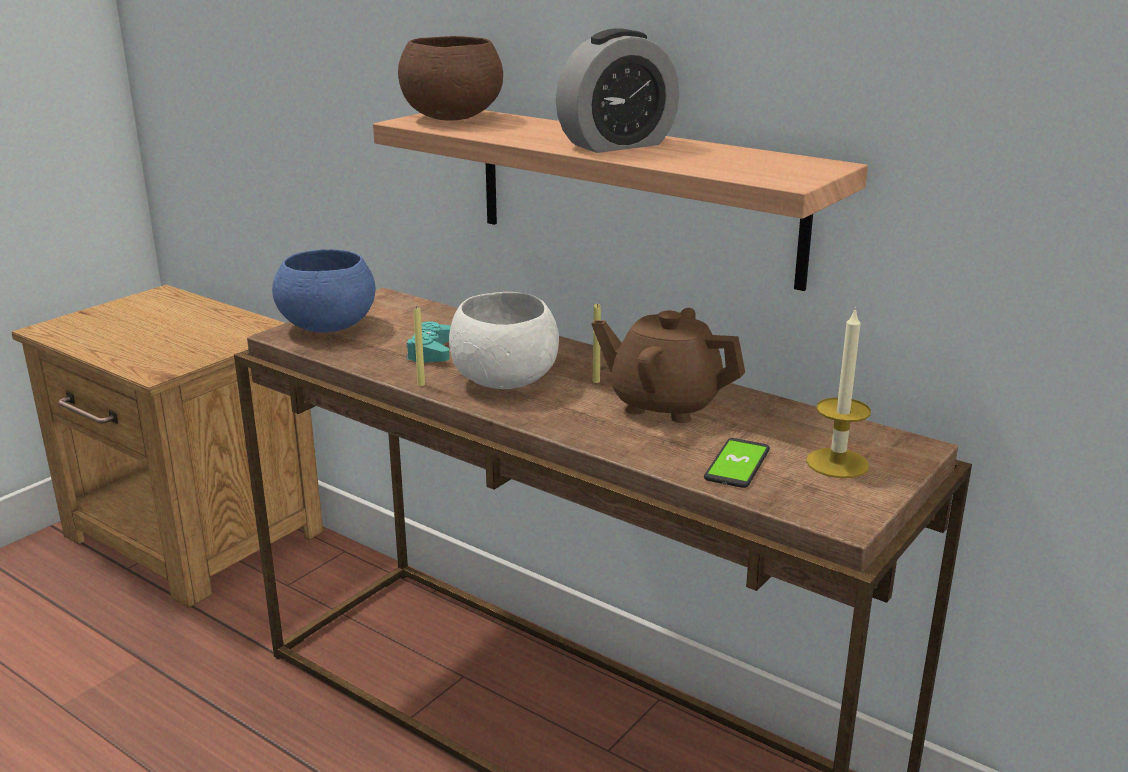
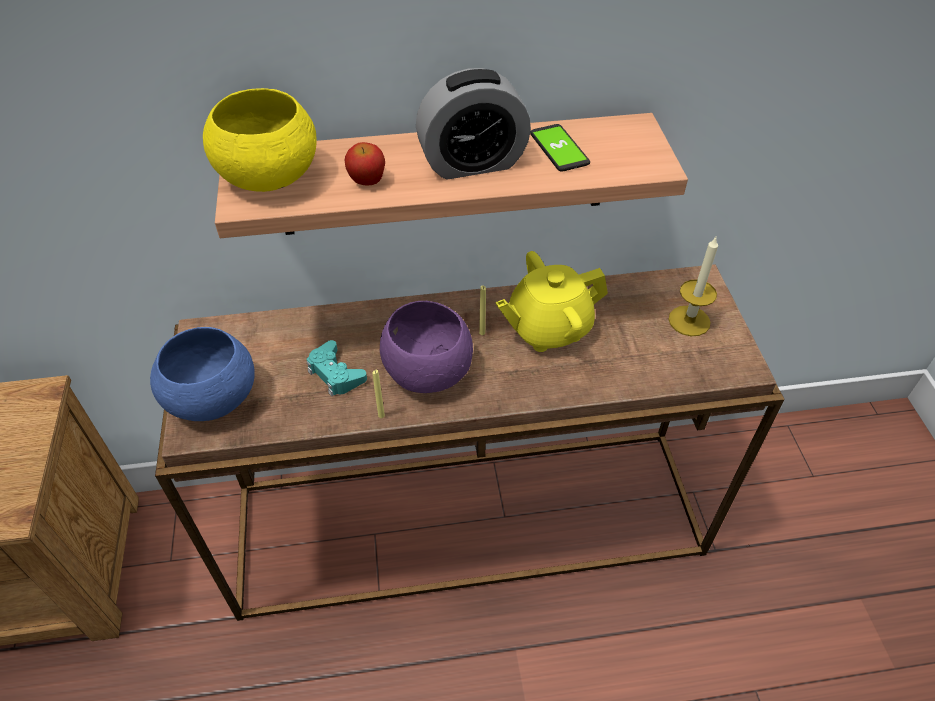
camera: 45 degrees left, 25 degrees up
(451, 118) = (268, 177): brown bowl -> yellow bowl
(504, 381) = (428, 372): white bowl -> purple bowl
(514, 132) = (367, 180): none -> apple
(617, 145) = (472, 163): alarm clock -> alarm clock turned 60 degrees clockwise
(665, 404) = (548, 328): brown teapot -> yellow teapot
(737, 464) = (650, 358): phone -> phone (559, 149)

